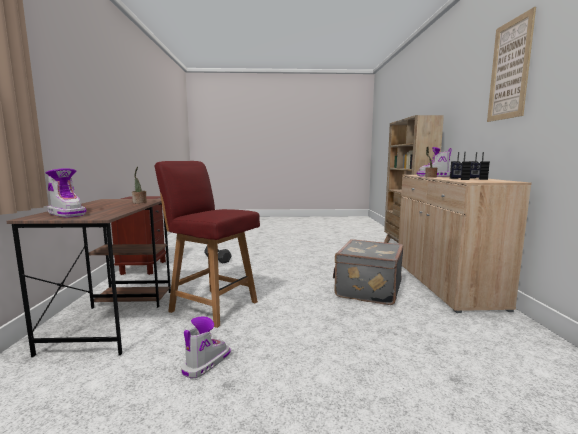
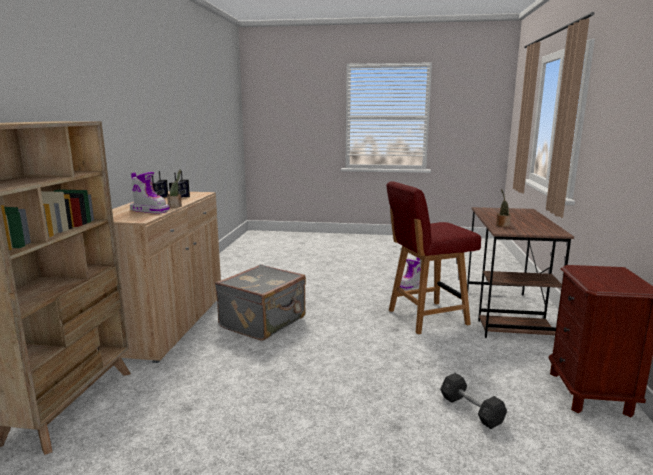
camera: 170 degrees left, 5 degrees up
(67, 214) = (515, 212): boot -> none
(212, 306) = (426, 317): red chair -> red chair turned 120 degrees clockwise
(509, 70) = (121, 87): picture -> none

